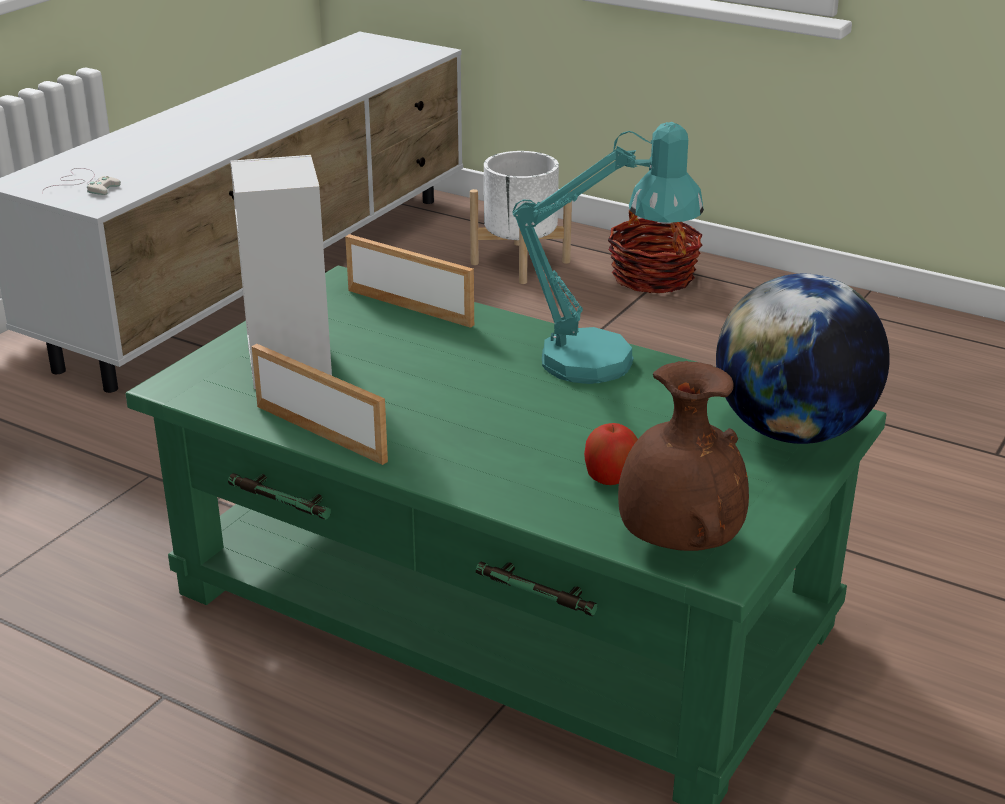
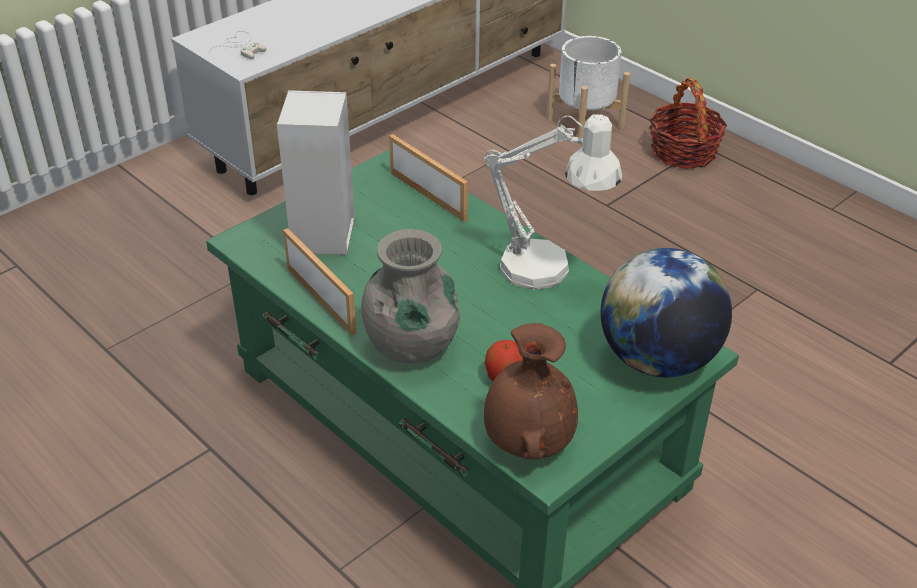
camera: 15 degrees right, 10 degrees up
(470, 463) = (412, 345): none -> grey vase
(607, 363) = (549, 272): turquoise table lamp -> white table lamp

